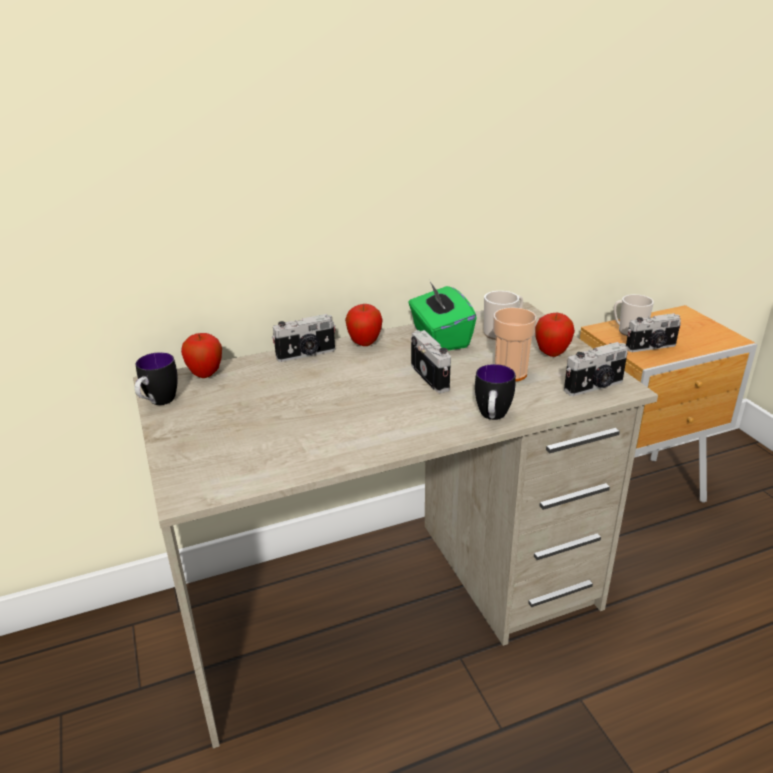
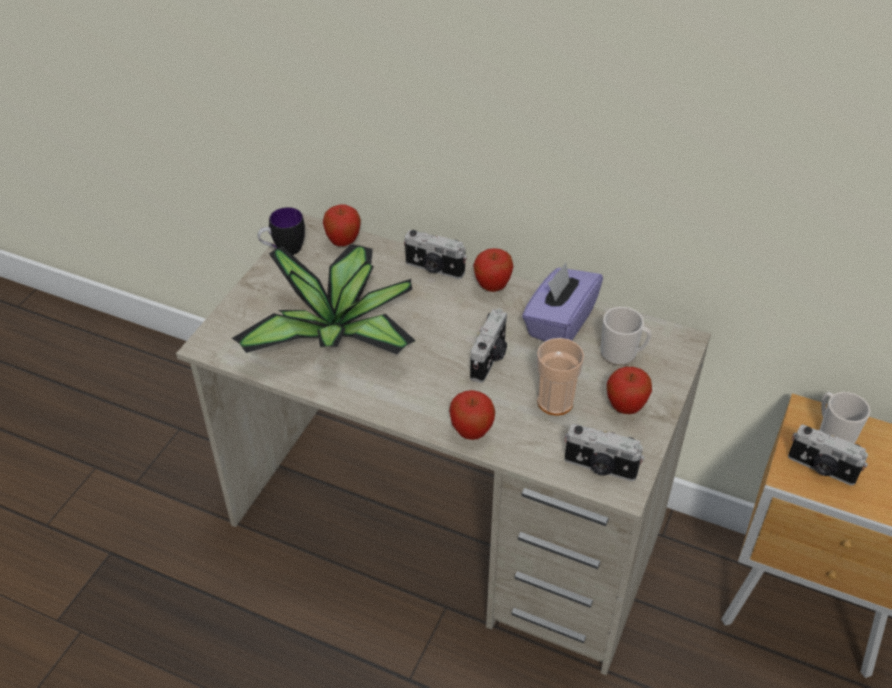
camera: 45 degrees right, 15 degrees up
(293, 423) = (337, 332): none -> potted plant
(440, 338) = (559, 323): green tissue box -> purple tissue box
(492, 417) = (471, 432): mug -> apple

